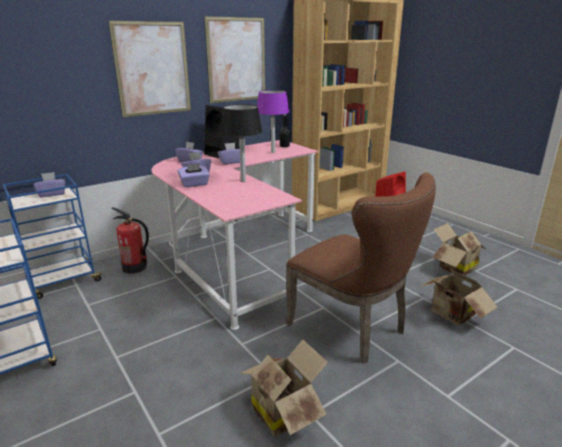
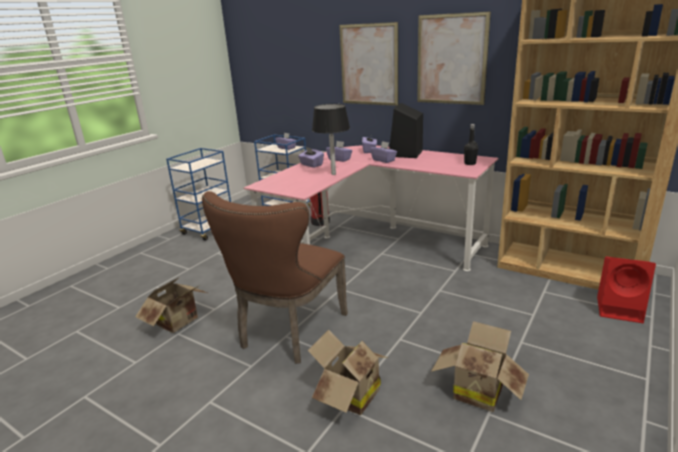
camera: 70 degrees right, 0 degrees up
(273, 152) = (438, 164): purple table lamp -> none

